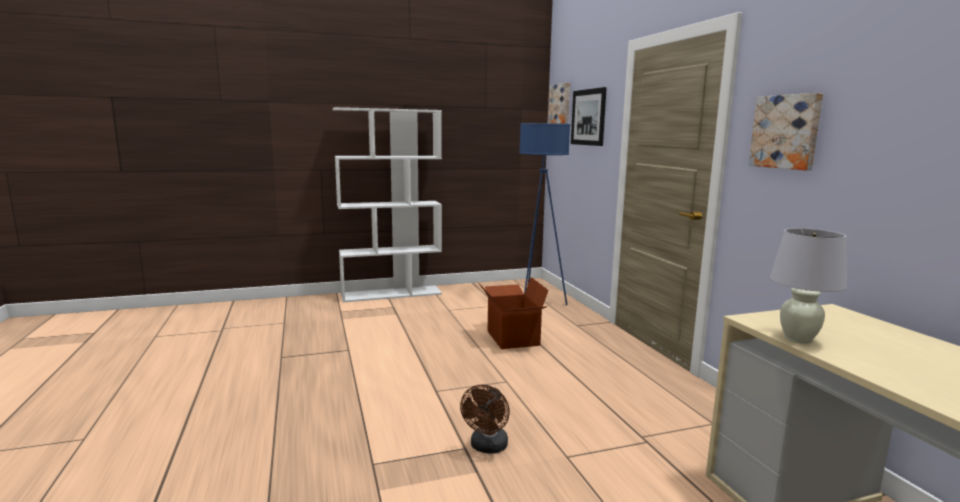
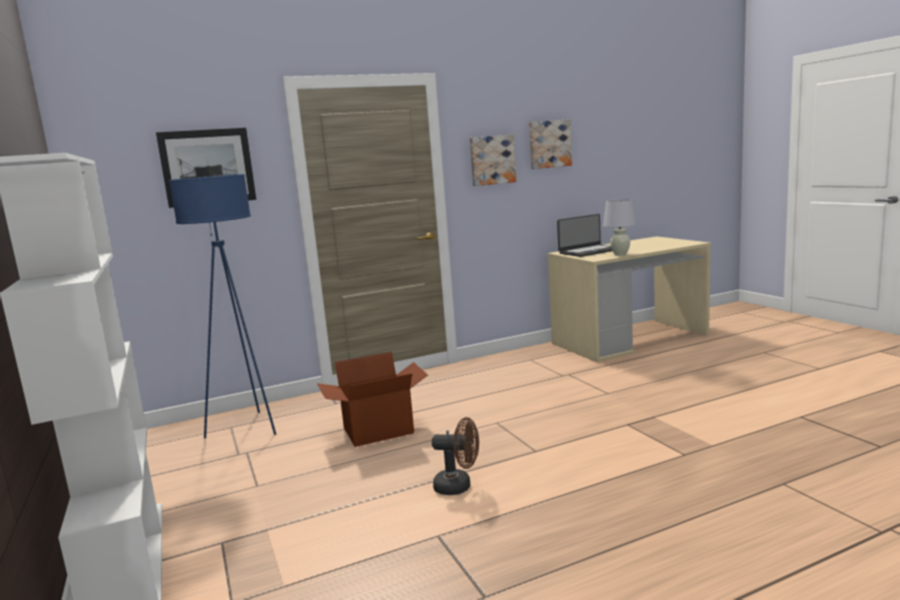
camera: 95 degrees left, 0 degrees up
(487, 447) = (619, 417): brown fan -> brown fan (459, 486)
(560, 104) = (109, 152): picture -> picture (549, 144)
(847, 326) = (589, 251): none -> laptop

